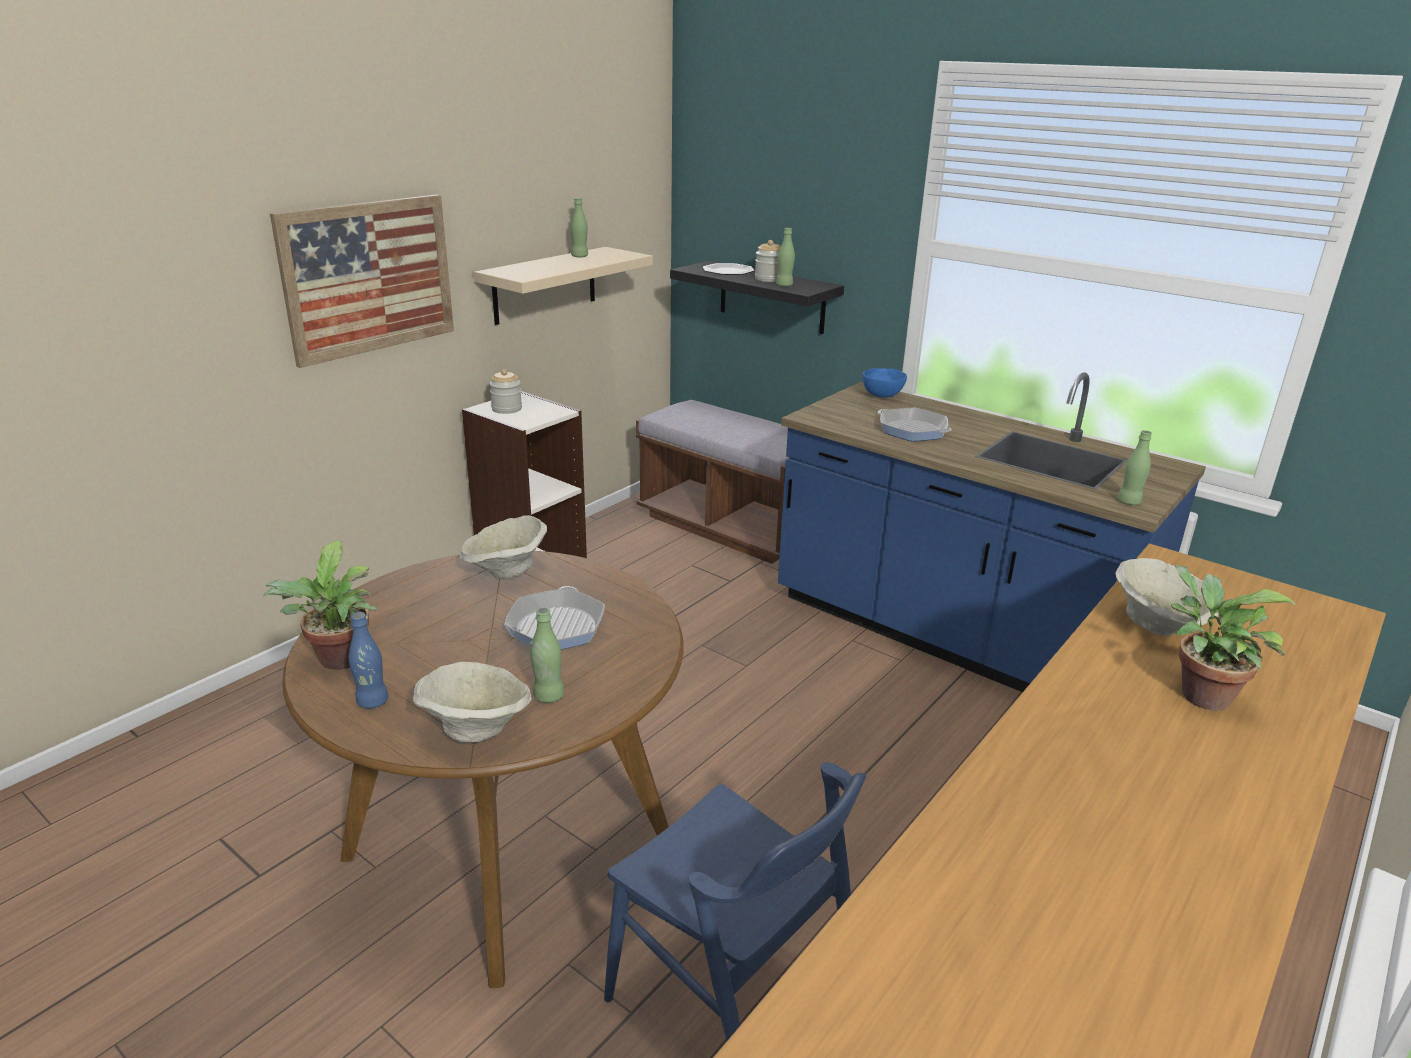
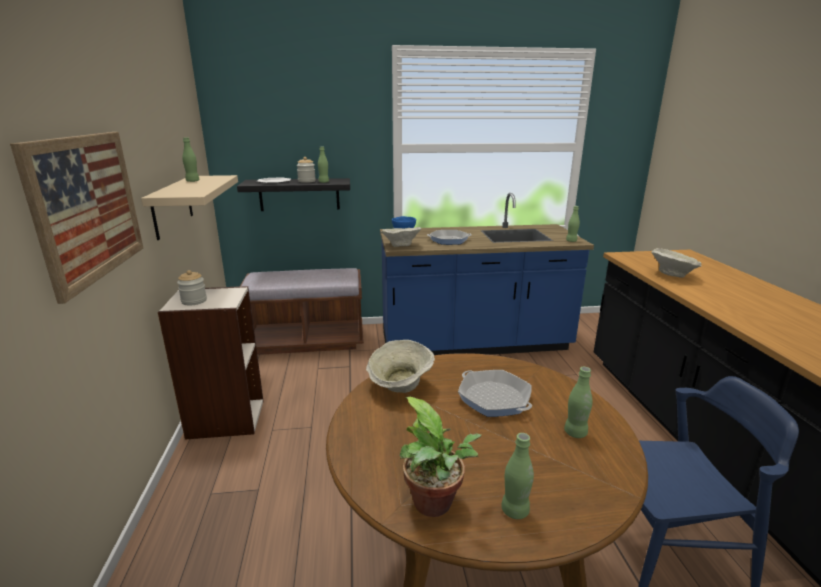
camera: 45 degrees left, 5 degrees down
(372, 701) = (515, 510): blue bottle -> green bottle
(477, 729) = (594, 476): beige bowl -> beige bowl (400, 246)
(1198, 694) = (731, 290): potted plant -> none

